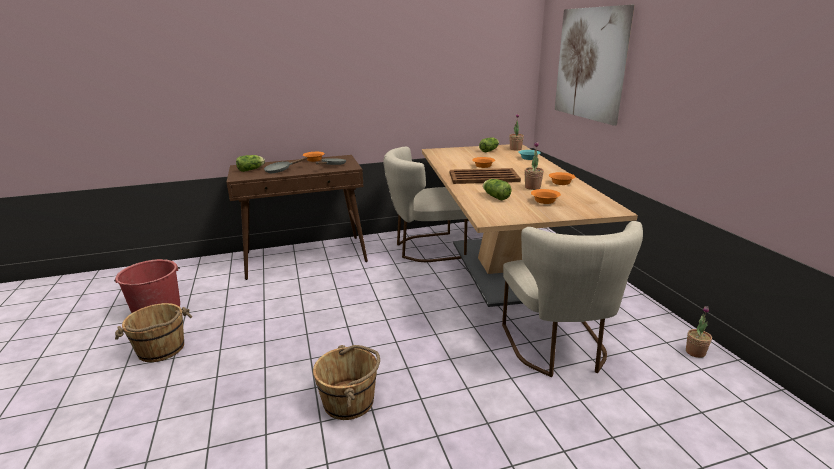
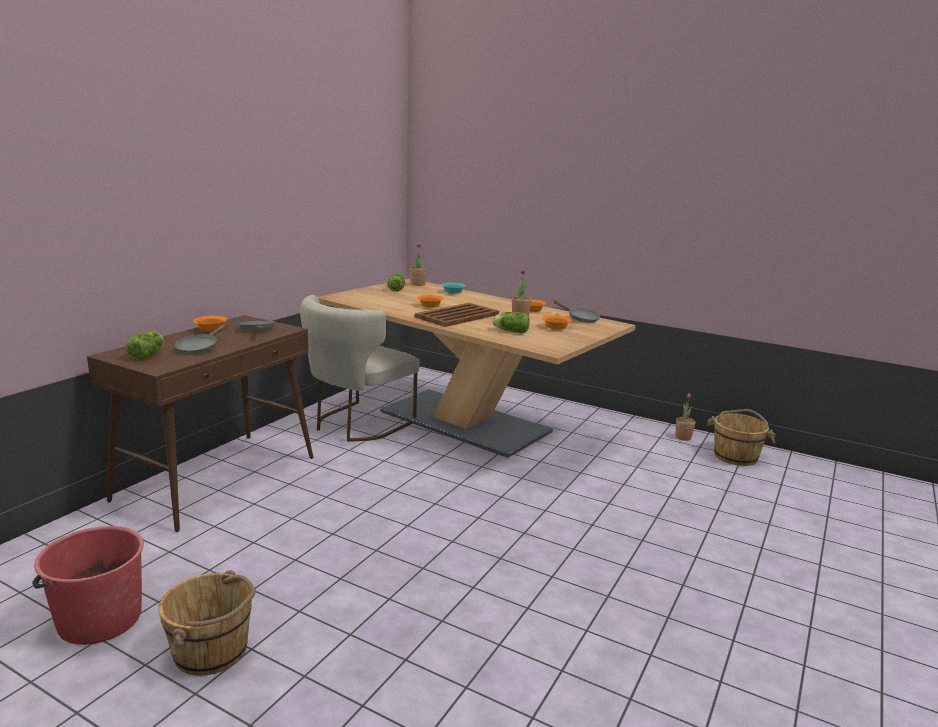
camera: 45 degrees left, 5 degrees down
(350, 401) = (524, 580): brown bucket -> brown bucket (736, 456)
(559, 350) = (607, 469): beige chair -> none
(588, 198) = (580, 319): none -> grey frying pan
(590, 64) = (495, 186): picture -> none

